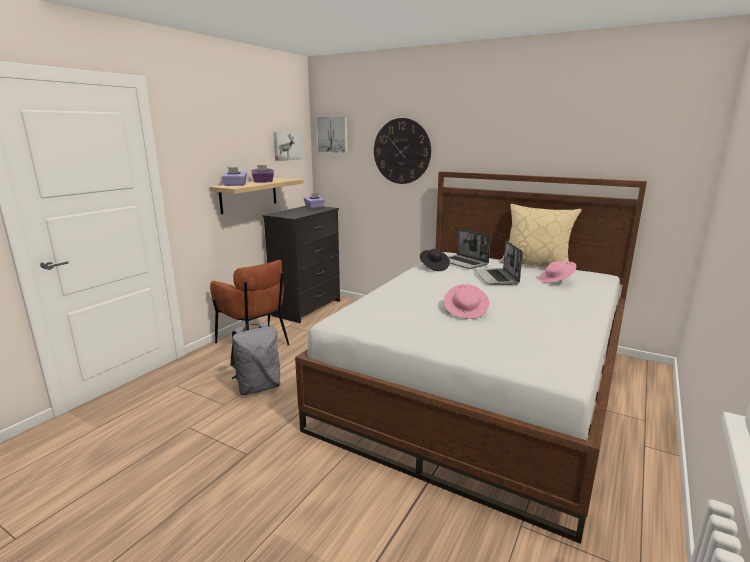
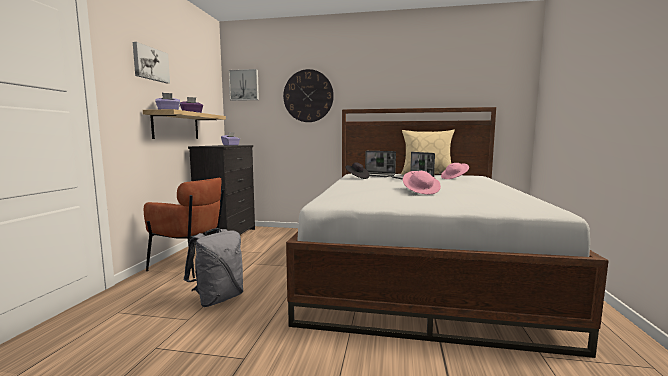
camera: 20 degrees left, 10 degrees down
(287, 146) = (206, 90): picture -> picture (150, 64)

